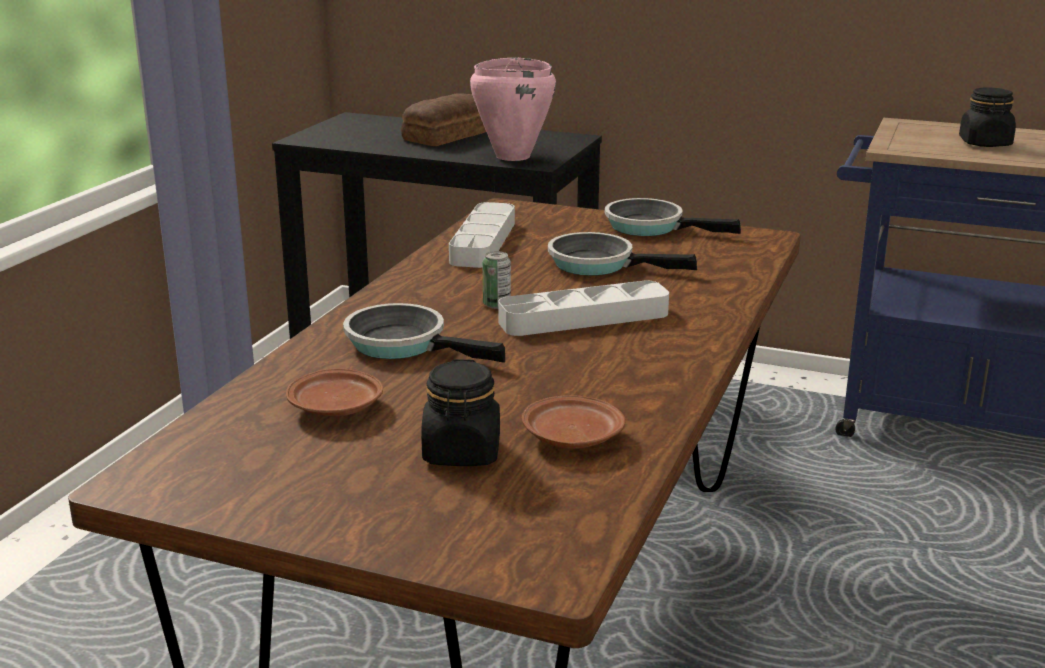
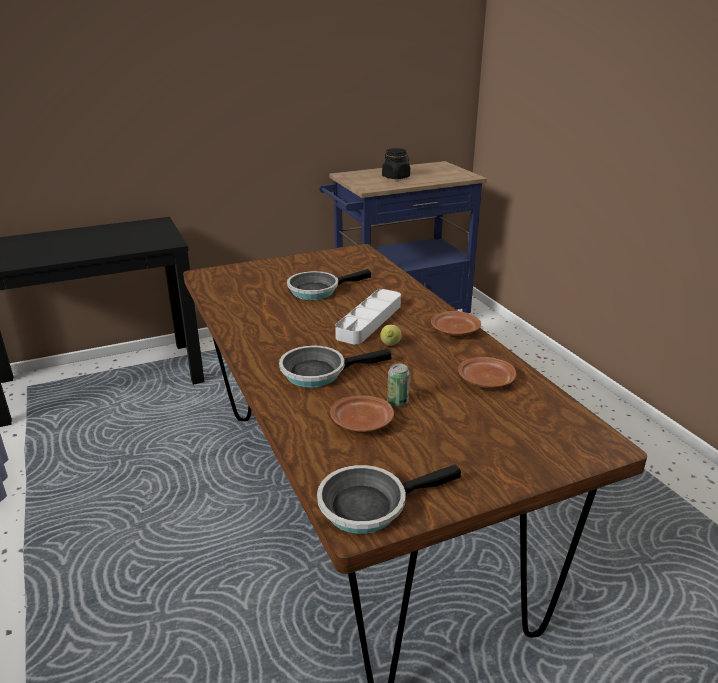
camera: 45 degrees left, 5 degrees up
(449, 136) = (75, 240): bread -> none
(462, 453) = (463, 413): black jar -> none
(483, 242) = (235, 299): grey tray -> none
(496, 304) = (316, 331): can -> can (397, 402)
(512, 156) = (145, 243): pink cooking pot -> none
(546, 352) = (390, 345): none -> lemon
(651, 227) = (300, 261): frying pan -> frying pan (369, 505)
(669, 371) = (455, 331): none -> brown plate

